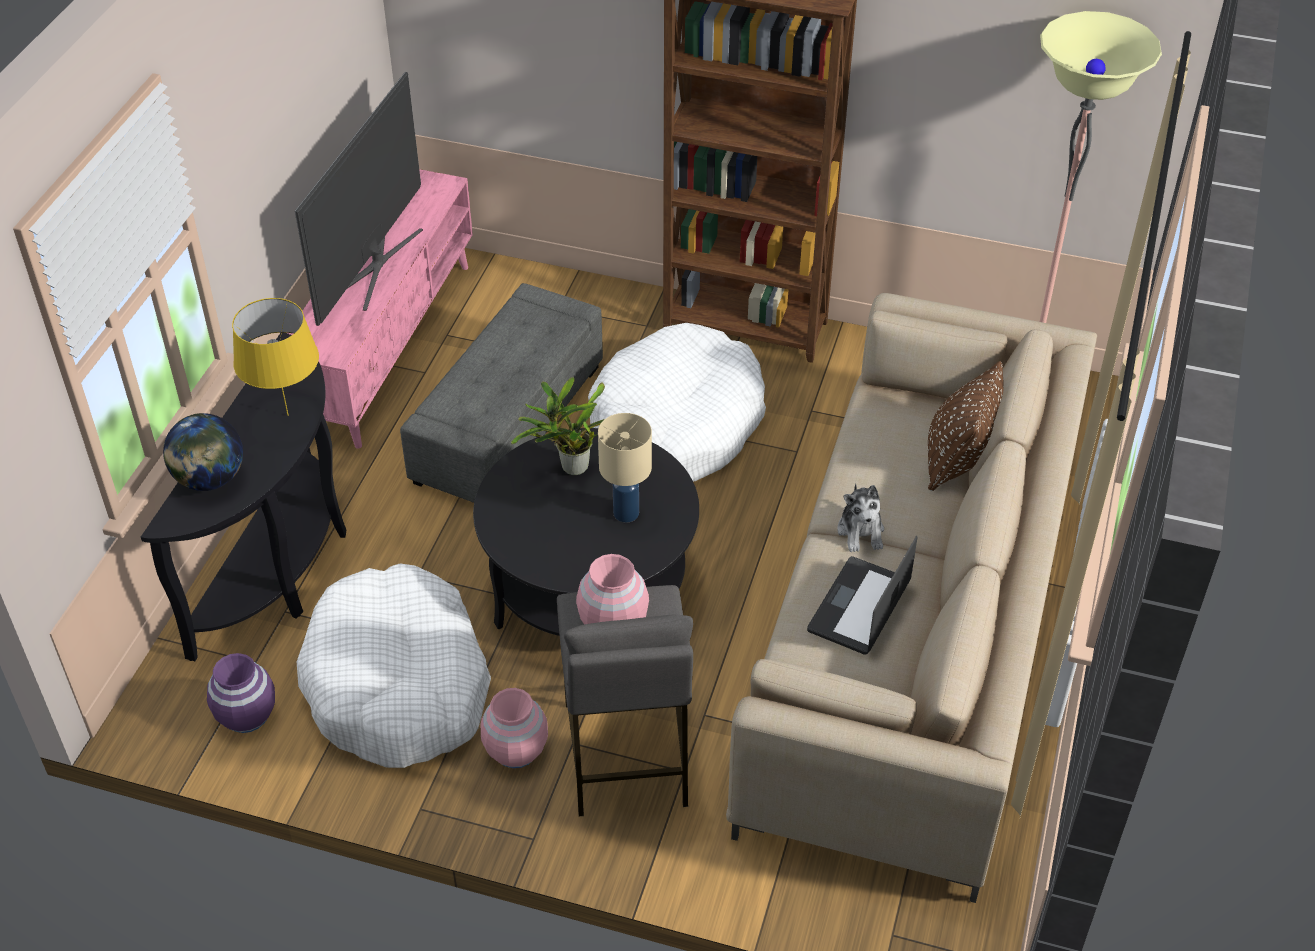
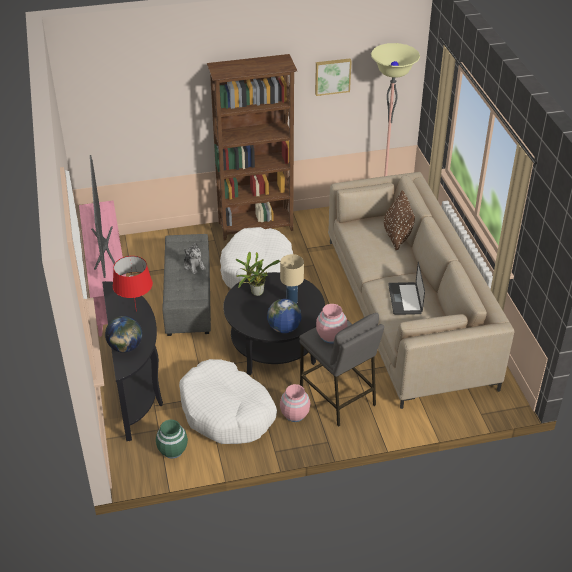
camera: 30 degrees left, 5 degrees down
(247, 716) = (173, 450): purple vase -> green vase
(288, 415) = (136, 311): yellow table lamp -> red table lamp
(564, 565) = (284, 328): none -> globe
(861, 531) = (383, 274): plush toy -> plush toy (194, 266)
(964, 53) = (332, 76): none -> picture

